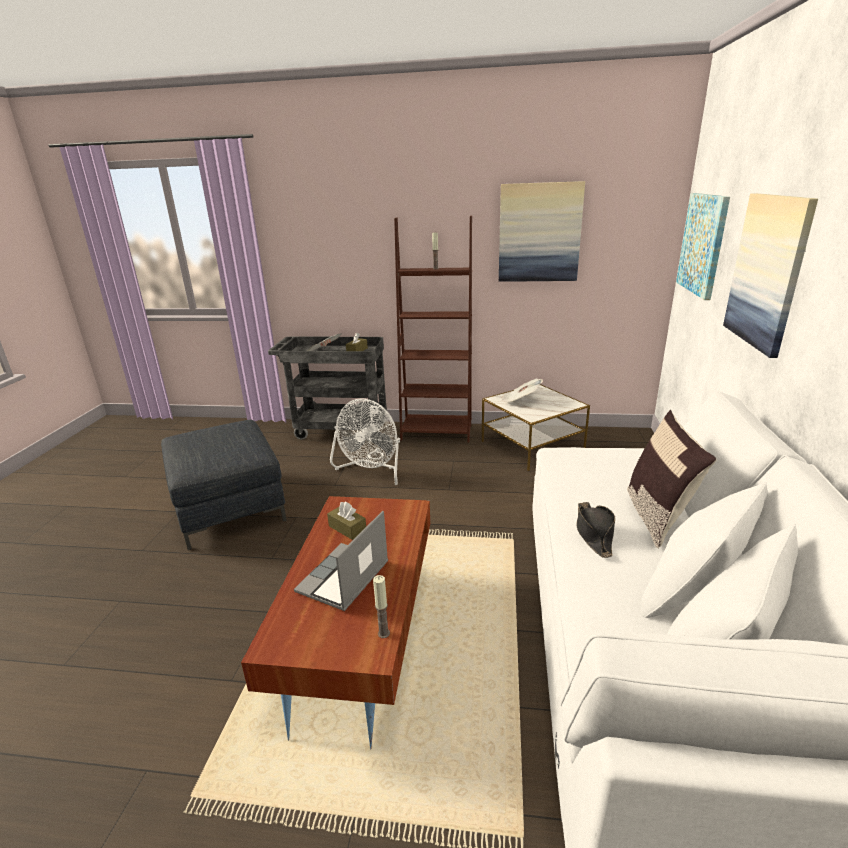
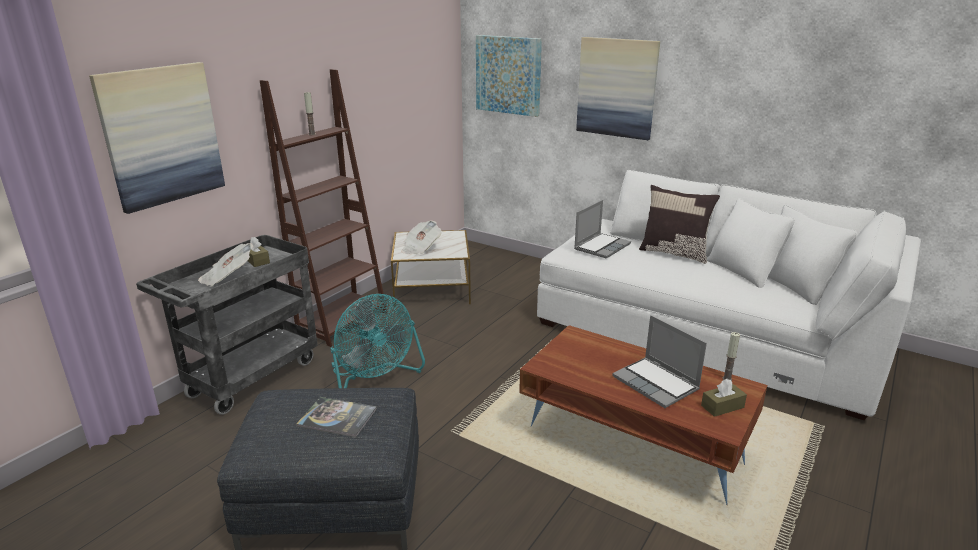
camera: 65 degrees left, 0 degrees up
(220, 446) = (337, 418): none -> book
(347, 528) = (585, 369): brown tissue box -> brown tissue box (722, 406)
(371, 469) = (371, 379): white fan -> turquoise fan
(539, 233) = (381, 80): picture -> picture (161, 135)
(594, 533) = (681, 274): black hat -> none
(604, 465) = (602, 246): none -> laptop

